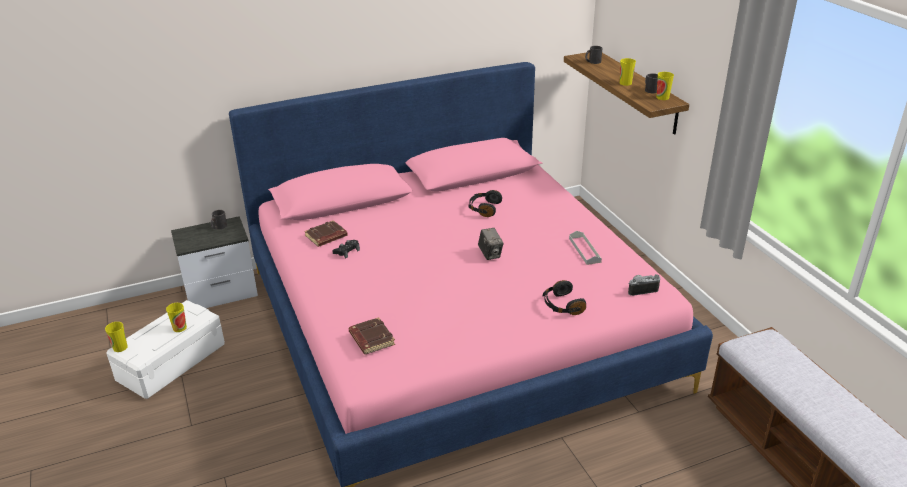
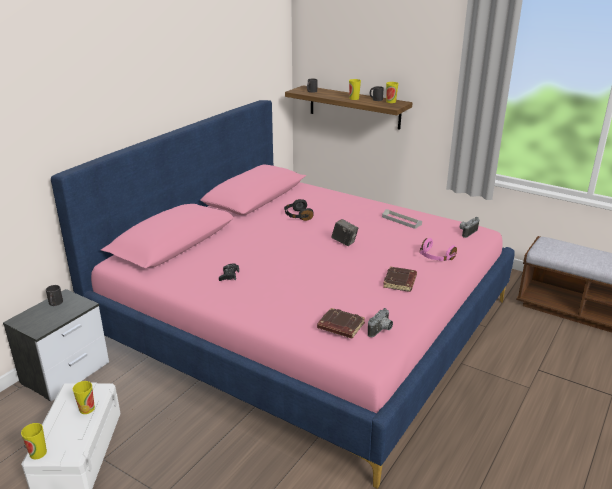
camera: 35 degrees left, 5 degrees down
(326, 237) = (196, 271): brown book -> brown book (400, 282)
(403, 359) = (381, 331): none -> camera
(562, 305) = (435, 257): black headphones -> pink headphones

